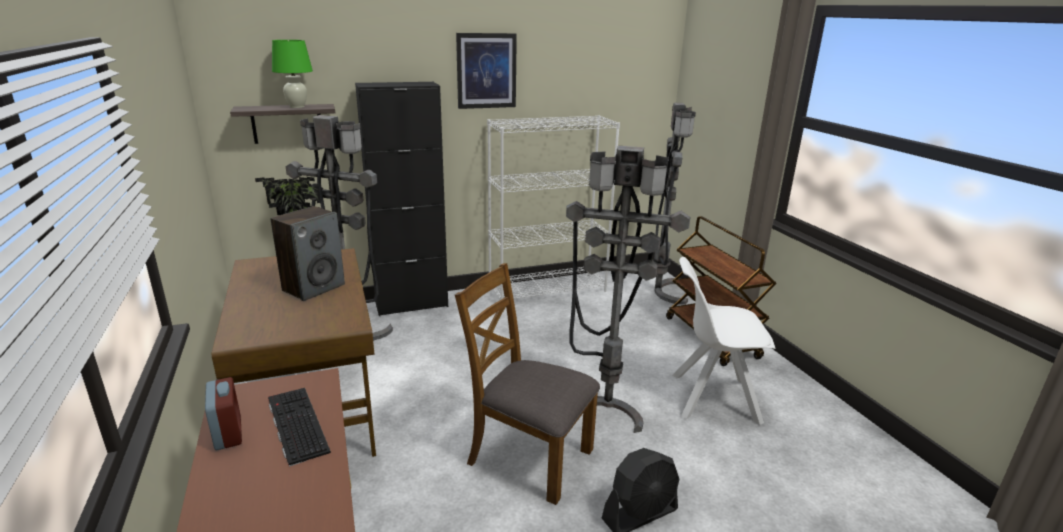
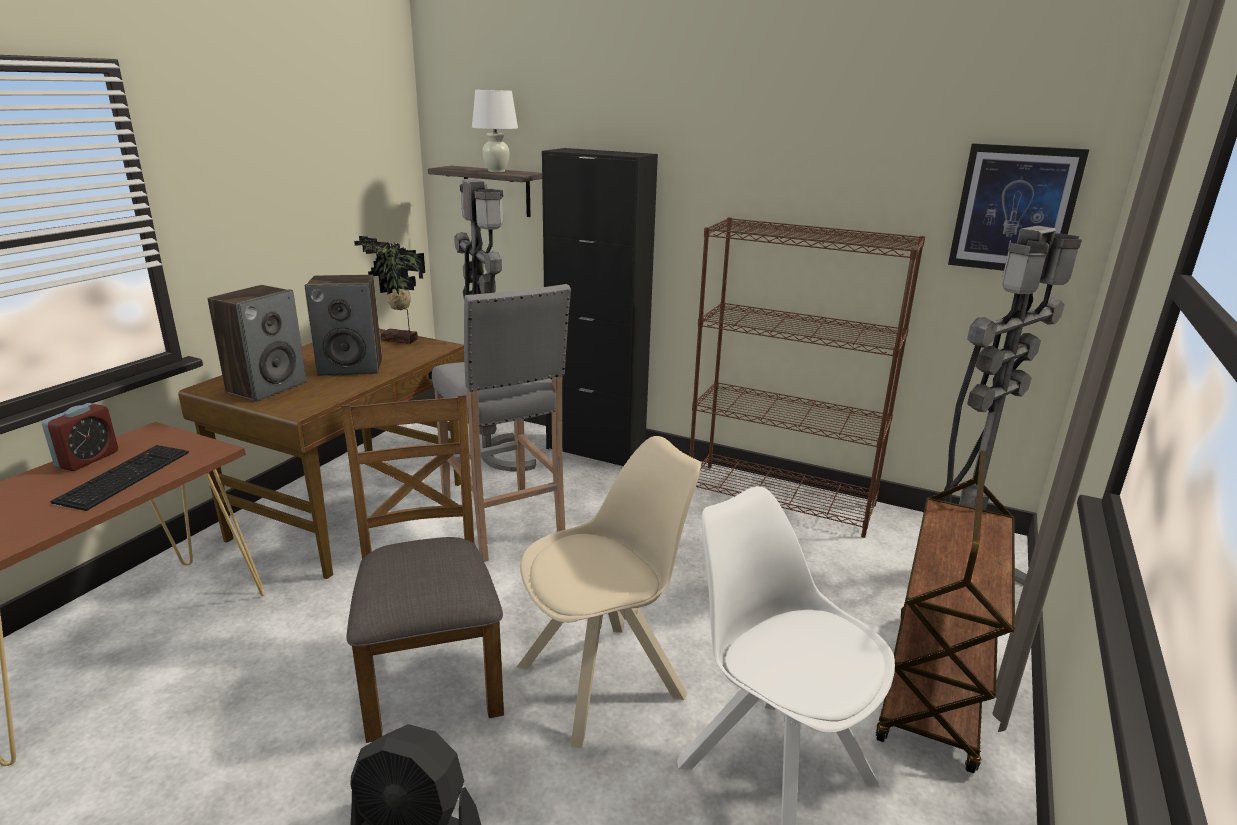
camera: 45 degrees right, 0 degrees up
(285, 322) = (267, 387): none -> speaker
(297, 107) = (496, 171): green table lamp -> white table lamp
(432, 368) = (504, 524): none -> grey stool
(486, 71) = (738, 144): picture -> picture (1014, 209)
(548, 289) = (781, 499): white bookcase -> brown bookcase
(607, 407) = (605, 679): grey floor lamp -> beige chair

